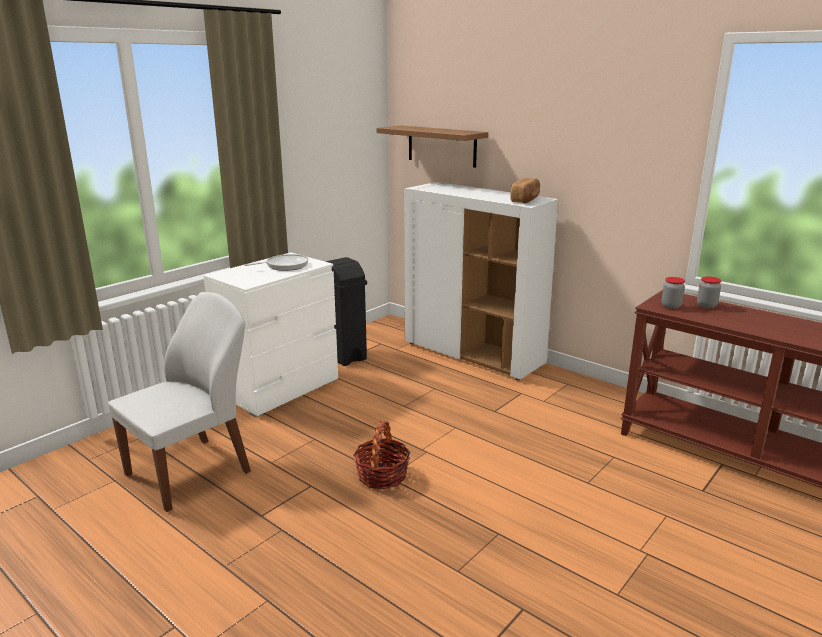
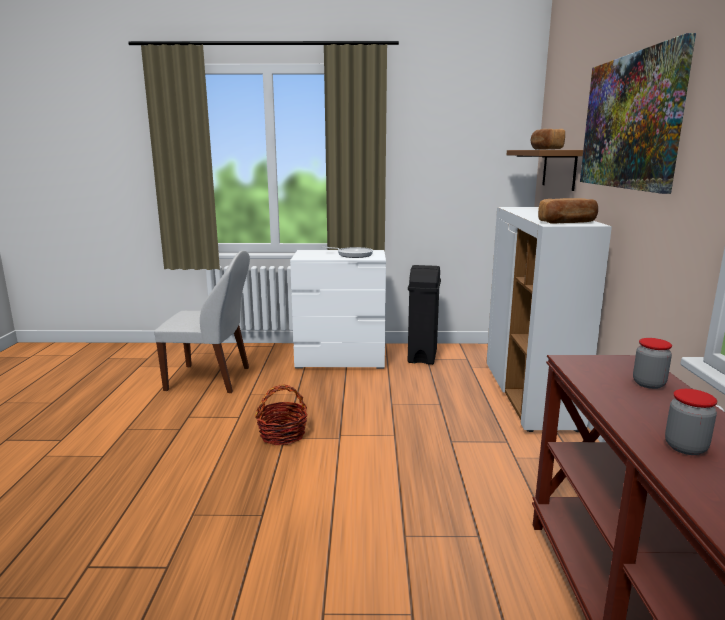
camera: 50 degrees right, 5 degrees down
(448, 131) = (545, 149): none -> bread
(562, 116) = (630, 122): none -> picture
(671, 306) = (593, 368): jar -> jar (685, 447)

